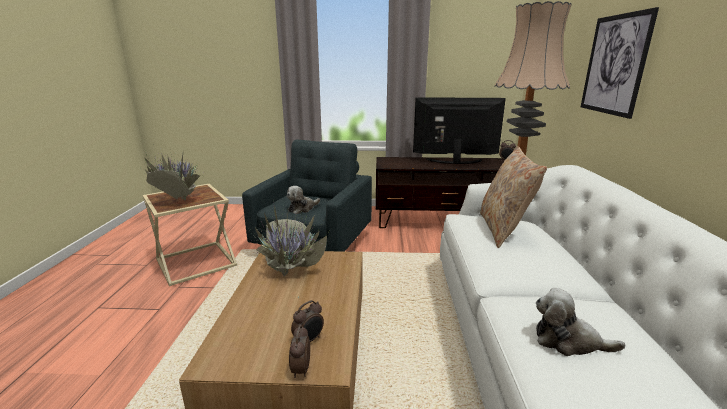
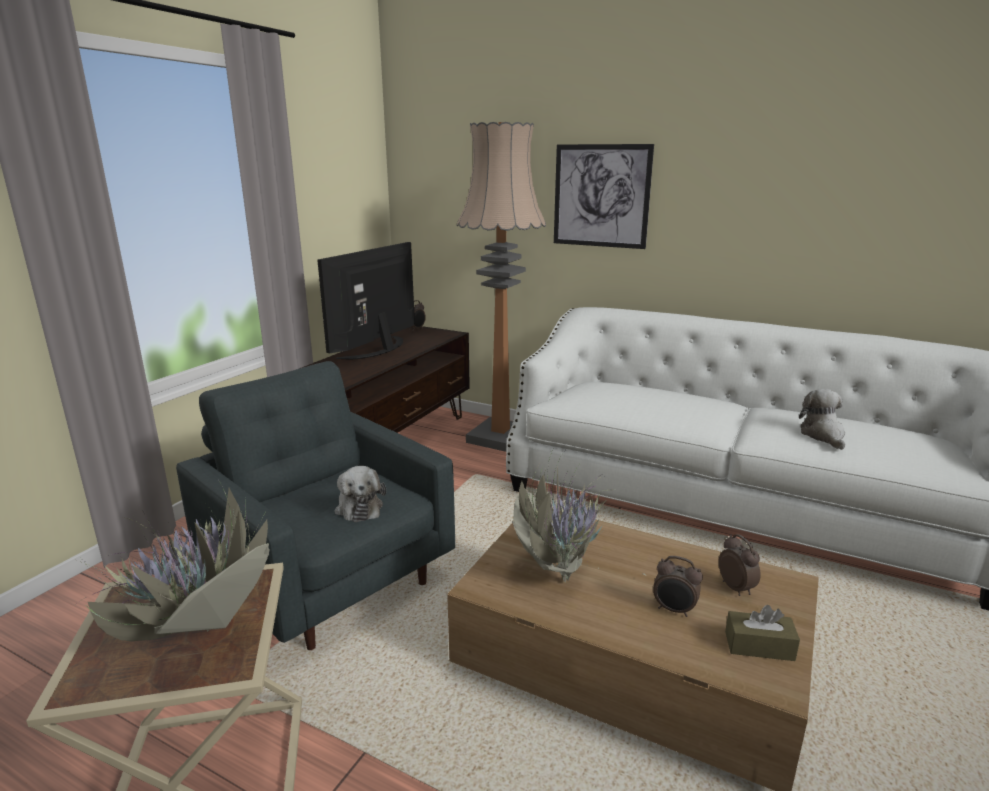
camera: 65 degrees left, 0 degrees up
(245, 355) = (759, 646): none -> brown tissue box
(300, 370) = (792, 604): alarm clock -> alarm clock (674, 610)
(503, 229) = (611, 395): beige pillow -> none
(568, 341) = (823, 435): plush toy -> plush toy turned 135 degrees clockwise

